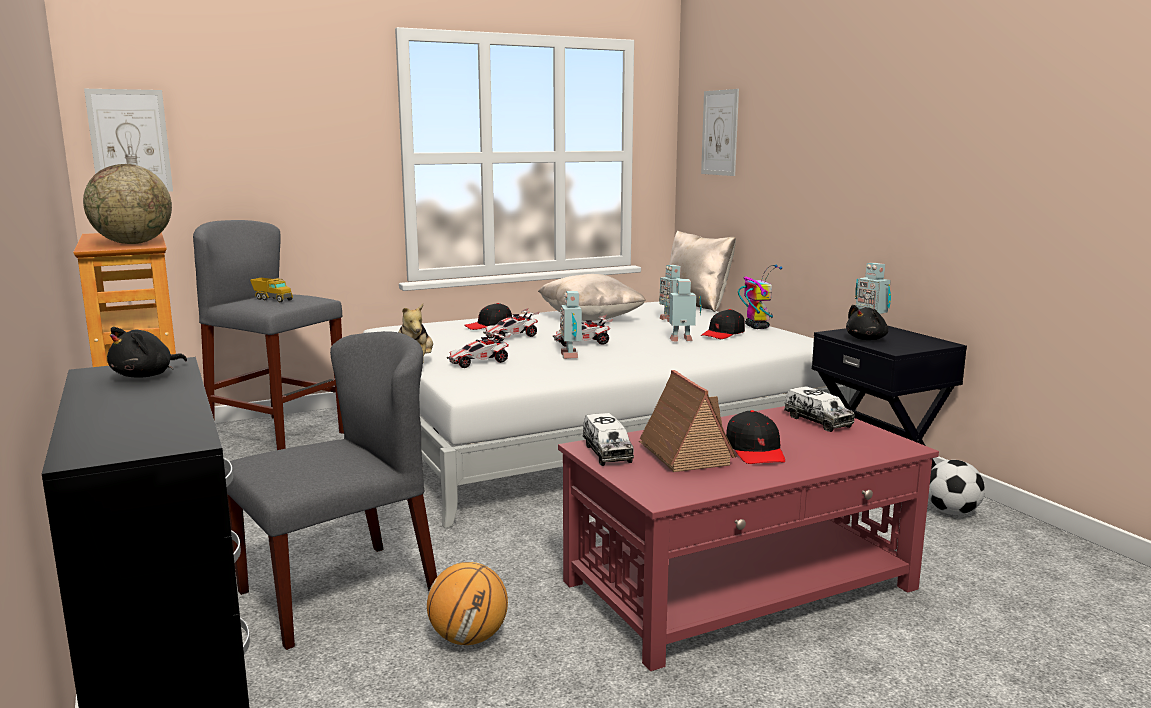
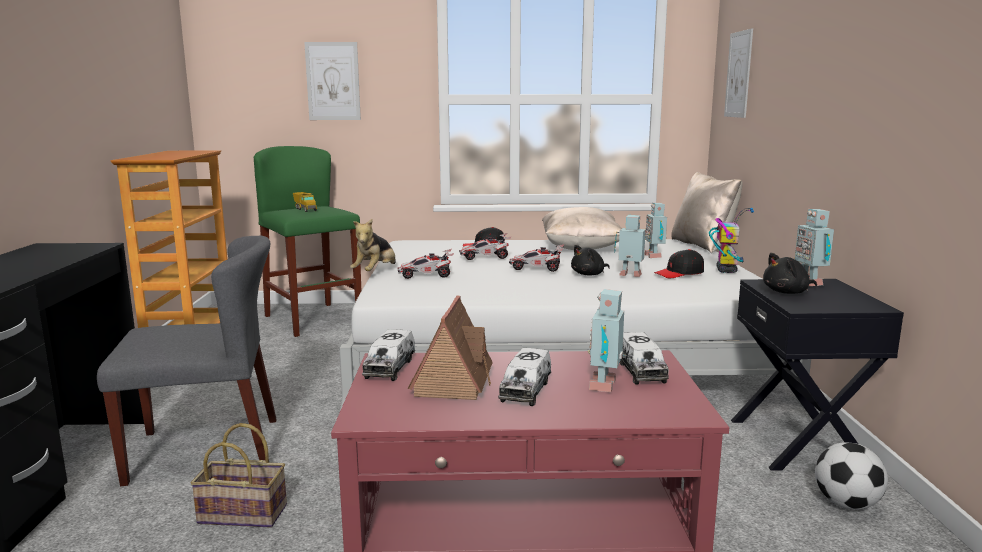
camera: 25 degrees right, 0 degrees up
(129, 141) = (230, 84): picture -> picture (333, 81)
(133, 243) = (165, 157): globe -> none
(146, 375) = (60, 252): black plush toy -> black plush toy (589, 274)
(278, 436) = (313, 319): grey stool -> green stool
(469, 638) = (245, 513): basketball -> basket
(571, 356) = (511, 278): toy robot -> toy robot (606, 385)
(755, 451) = (526, 390): black cap -> toy truck

